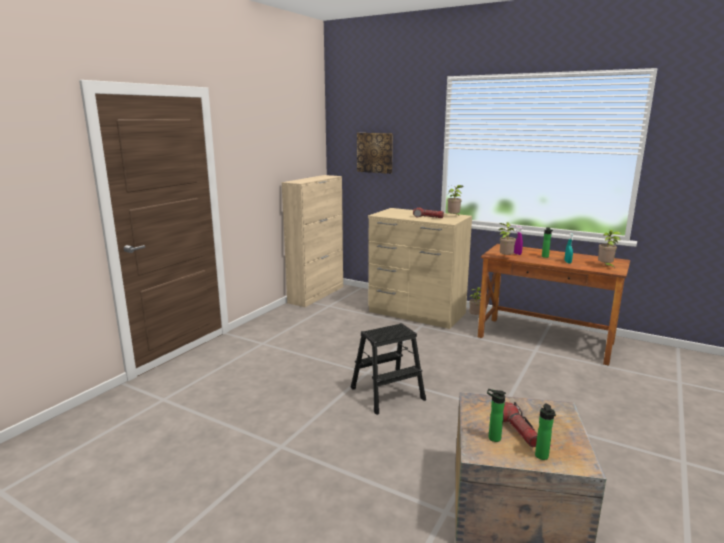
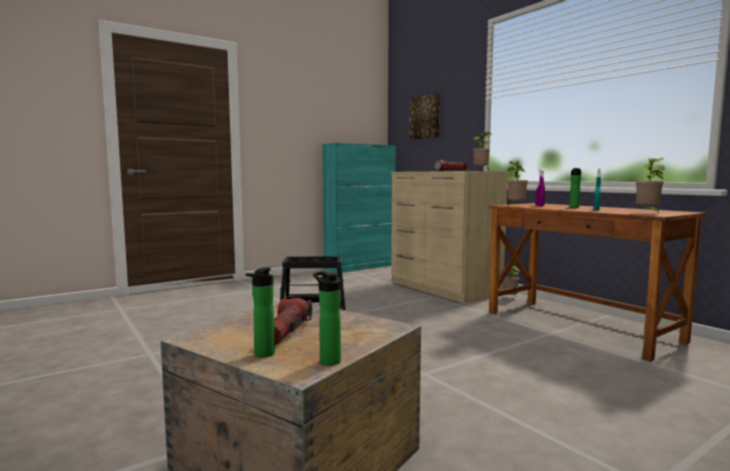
camera: 25 degrees right, 10 degrees down
(316, 294) = (360, 267): beige cabinet -> turquoise cabinet
(492, 437) = (243, 331): bottle -> bottle (328, 361)

